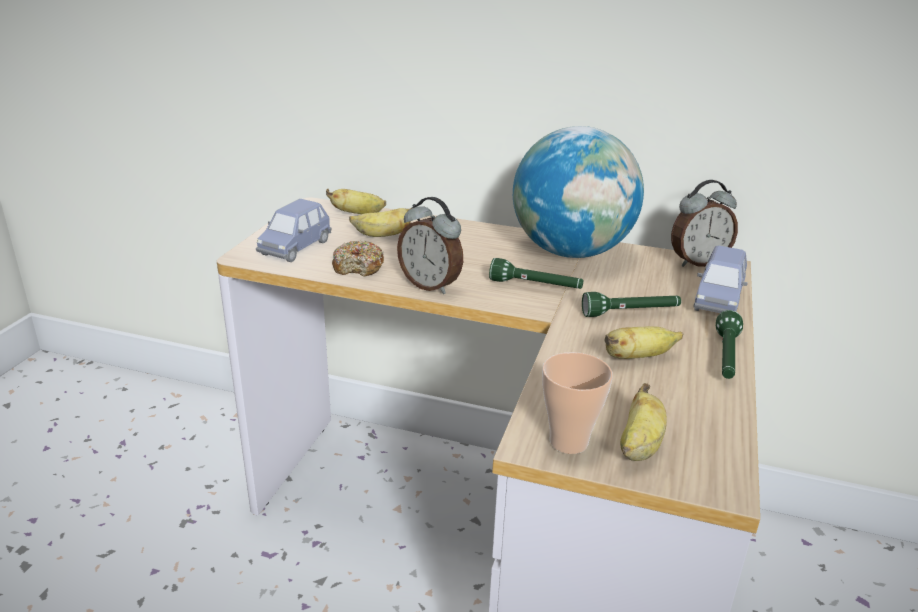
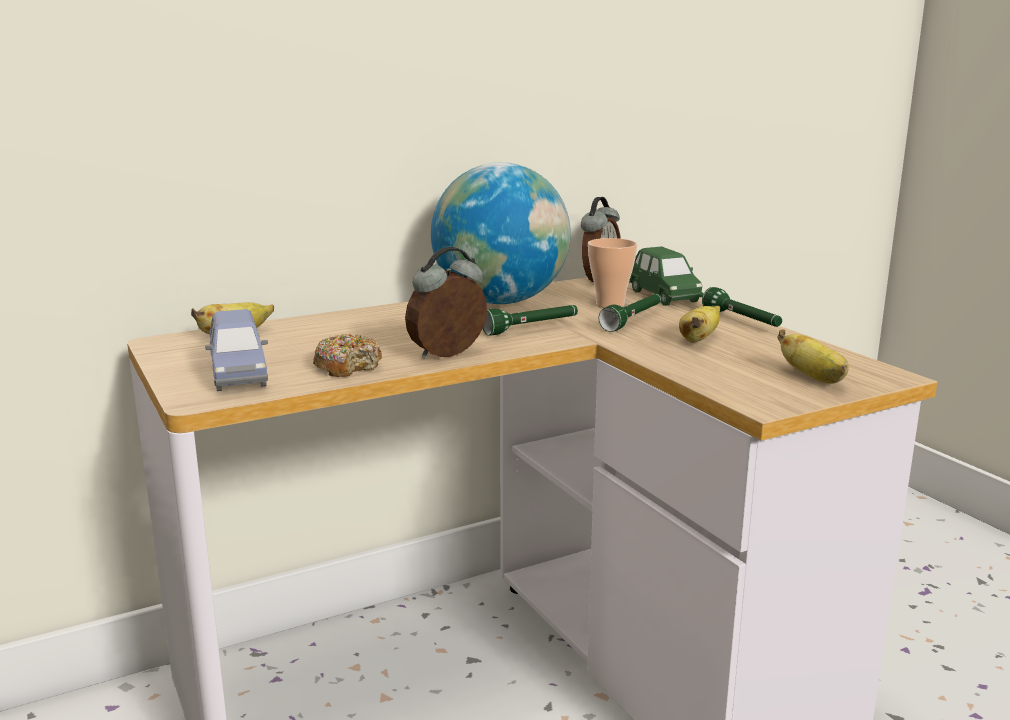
camera: 45 degrees left, 10 degrees down
(382, 235) = (306, 340): banana -> none
(431, 285) = (449, 355): alarm clock -> alarm clock turned 150 degrees clockwise
(568, 442) = (777, 394): cup -> cup (610, 304)
(718, 301) = (664, 296): blue toy car -> green toy car

